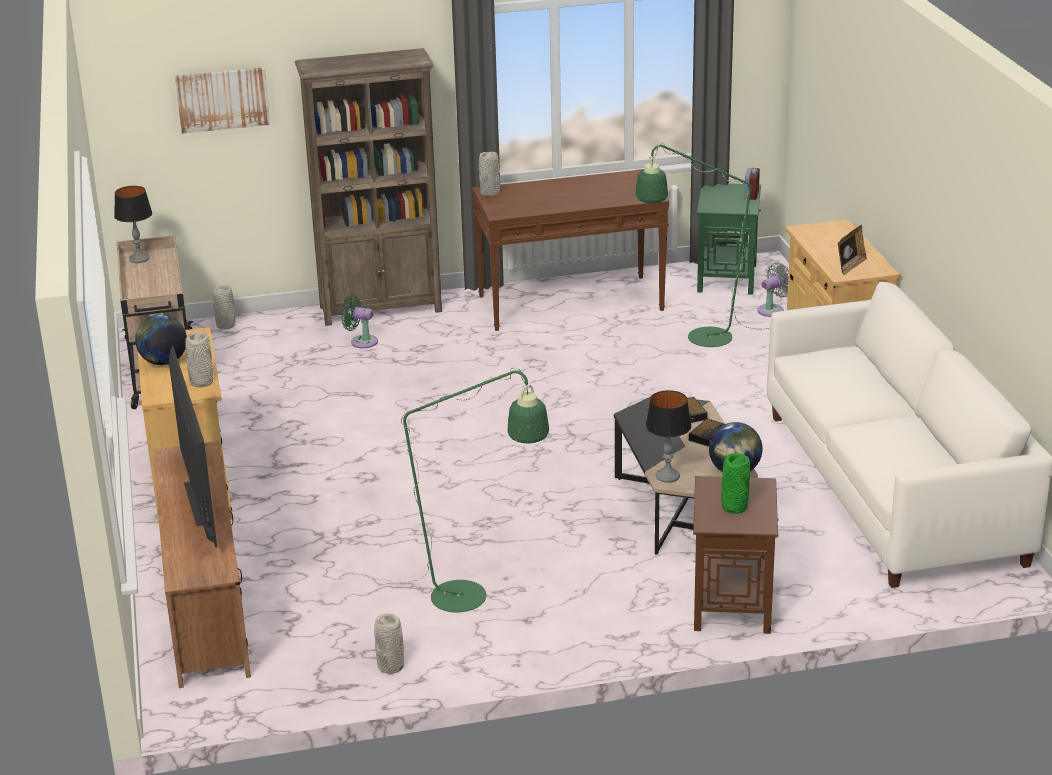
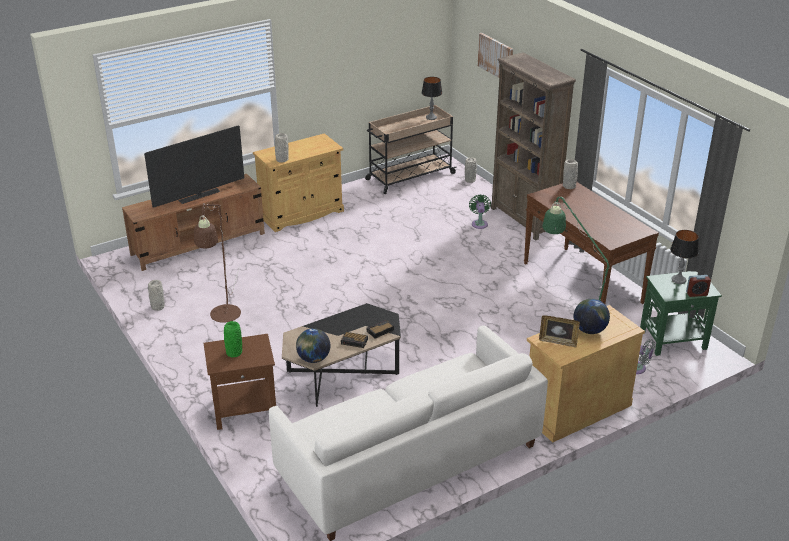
camera: 70 degrees right, 5 degrees up
(163, 362) = (299, 146): globe -> globe (589, 330)
(472, 598) = (224, 318): green floor lamp -> brown floor lamp
(667, 476) = (298, 335): table lamp -> table lamp (678, 280)

